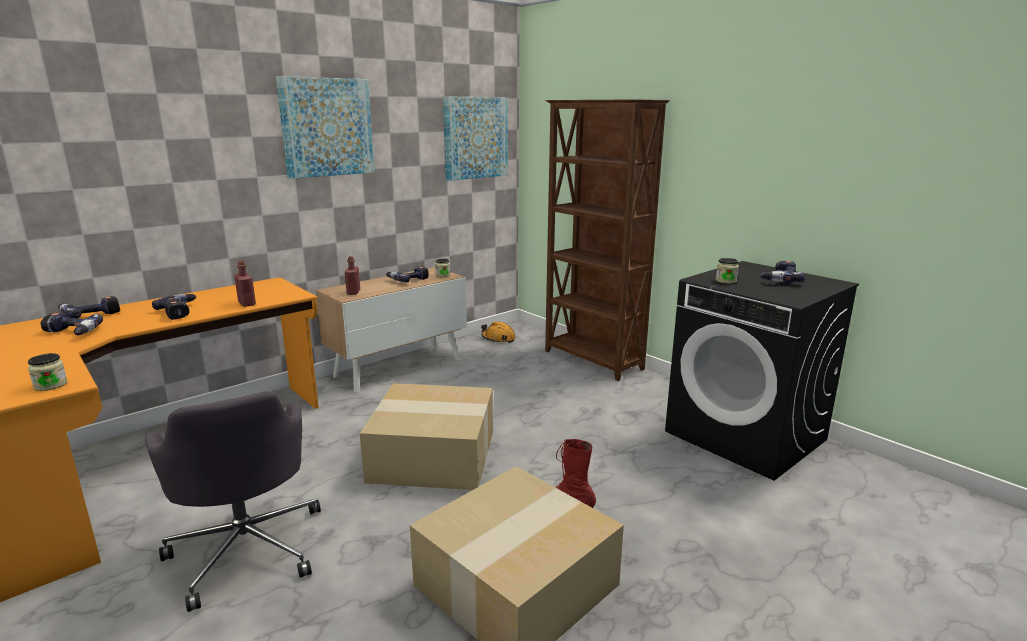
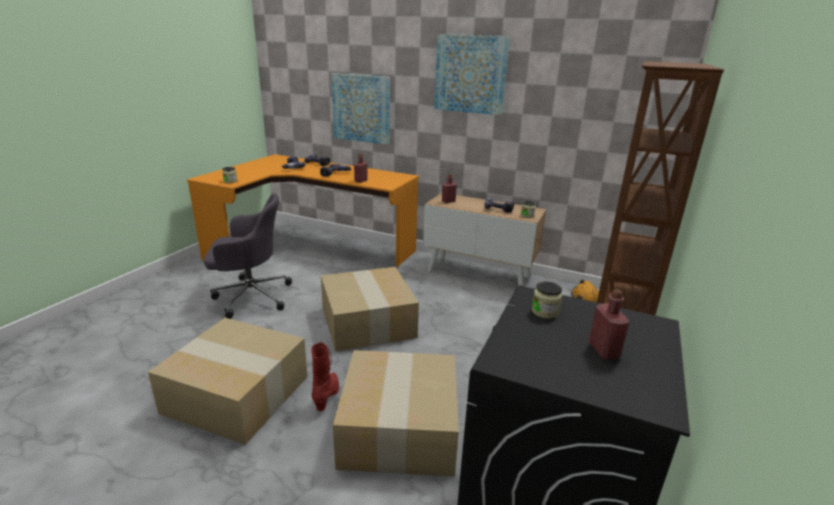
camera: 65 degrees right, 5 degrees up
(247, 548) = (250, 296): grey office chair -> grey office chair turned 135 degrees counterclockwise
(475, 138) = (623, 97): picture -> picture (361, 108)
(631, 475) = (397, 427): none -> cardboard box
(779, 279) = (603, 350): power drill -> red bottle

